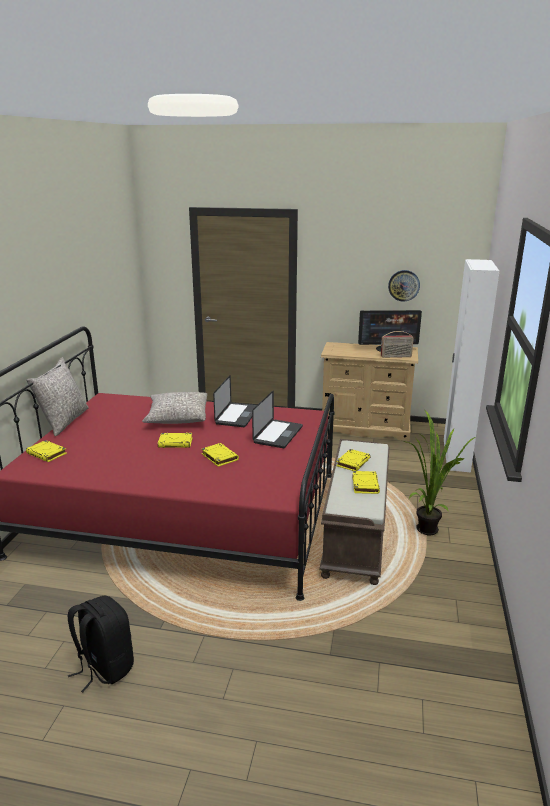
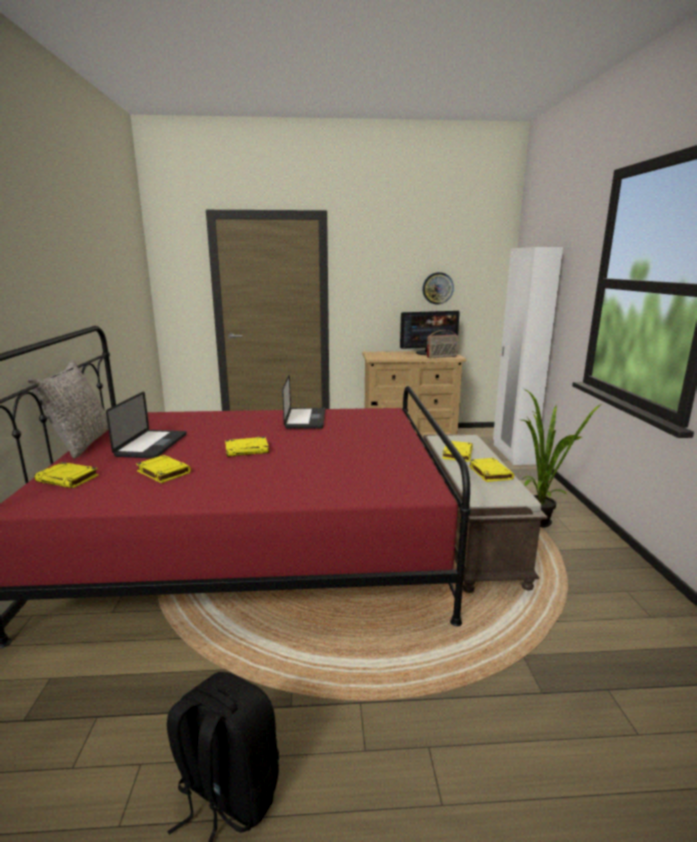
camera: 15 degrees left, 5 degrees down
(177, 417) = (233, 426): grey pillow -> none
(219, 457) = (313, 458): yellow book -> yellow book (163, 472)
(278, 434) = (366, 431): laptop -> laptop (152, 445)

